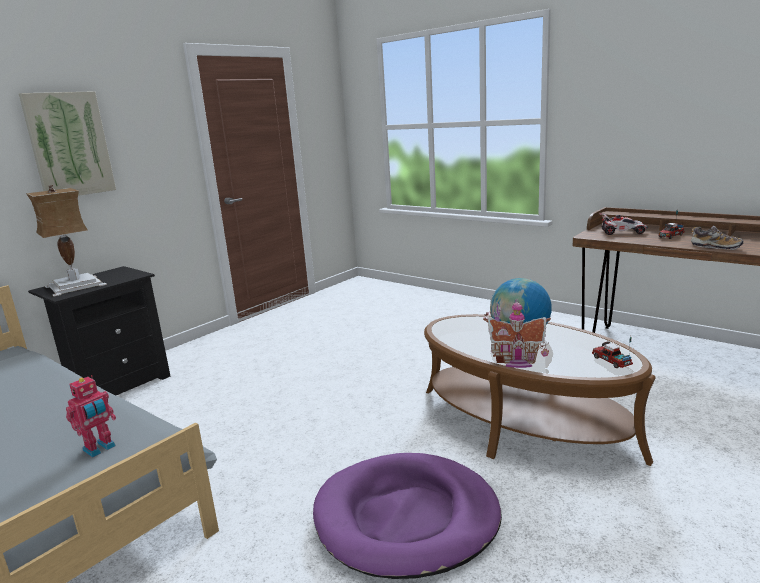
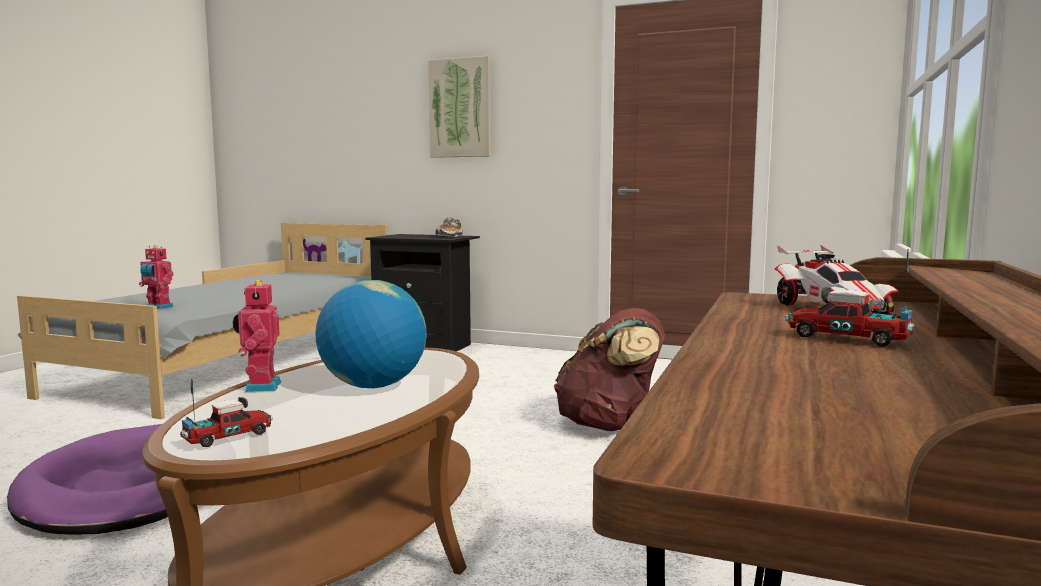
camera: 70 degrees right, 10 degrees down
(76, 285) = (413, 236): table lamp -> none
(385, 341) = (610, 425): none -> brown backpack
(516, 361) = (260, 387): toy house -> toy robot
(715, 247) = (725, 367): shoe -> shoe (449, 236)

